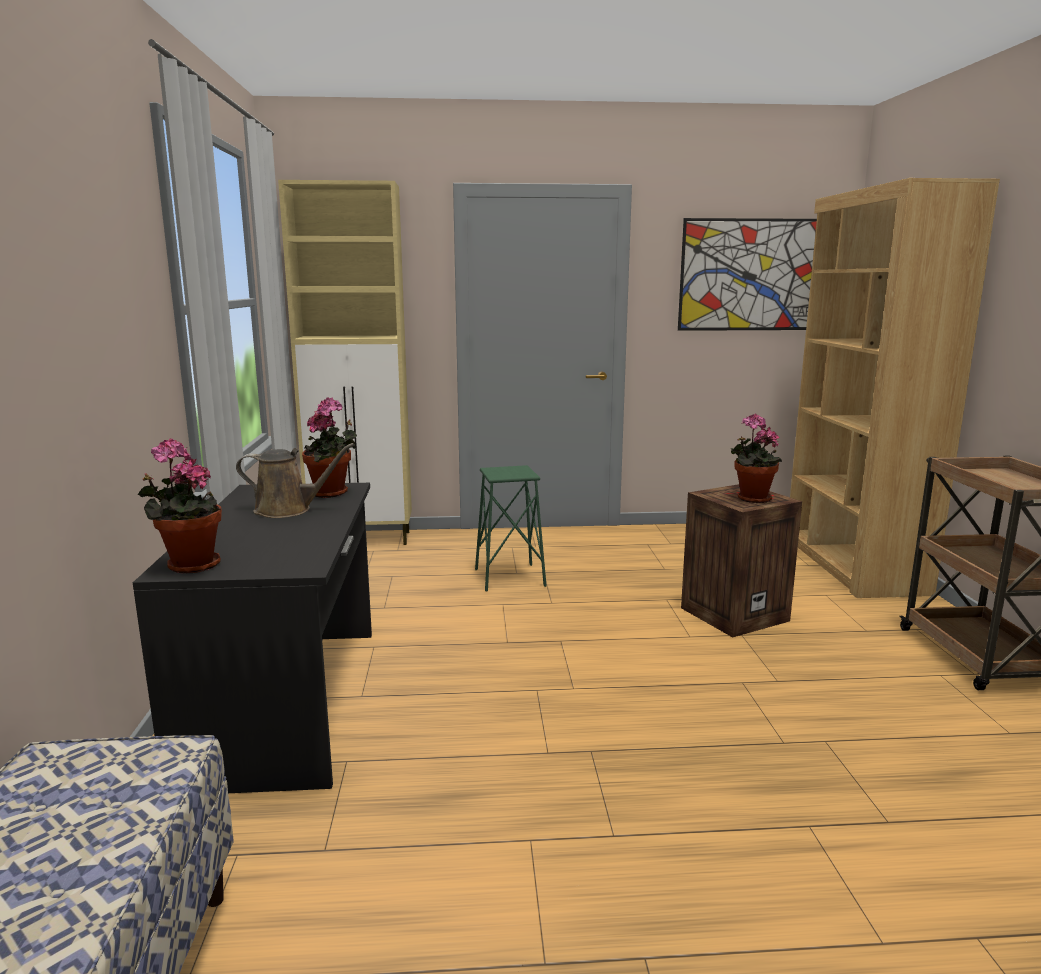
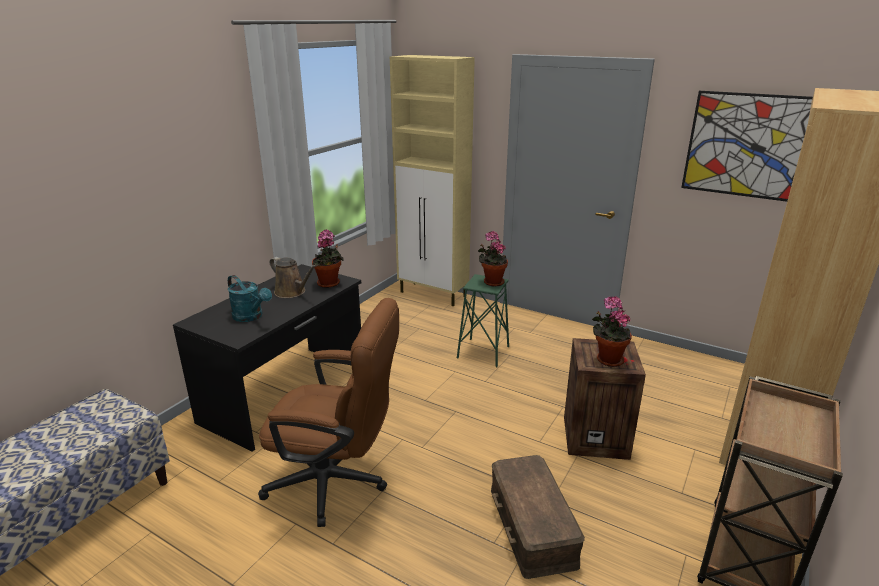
camera: 35 degrees right, 10 degrees up
(189, 565) = (202, 321): potted plant -> potted plant (492, 282)
(273, 544) = (251, 317): none -> turquoise watering can
(520, 768) = (337, 483): none -> brown office chair
(795, 710) = (533, 526): none -> brown storage box

